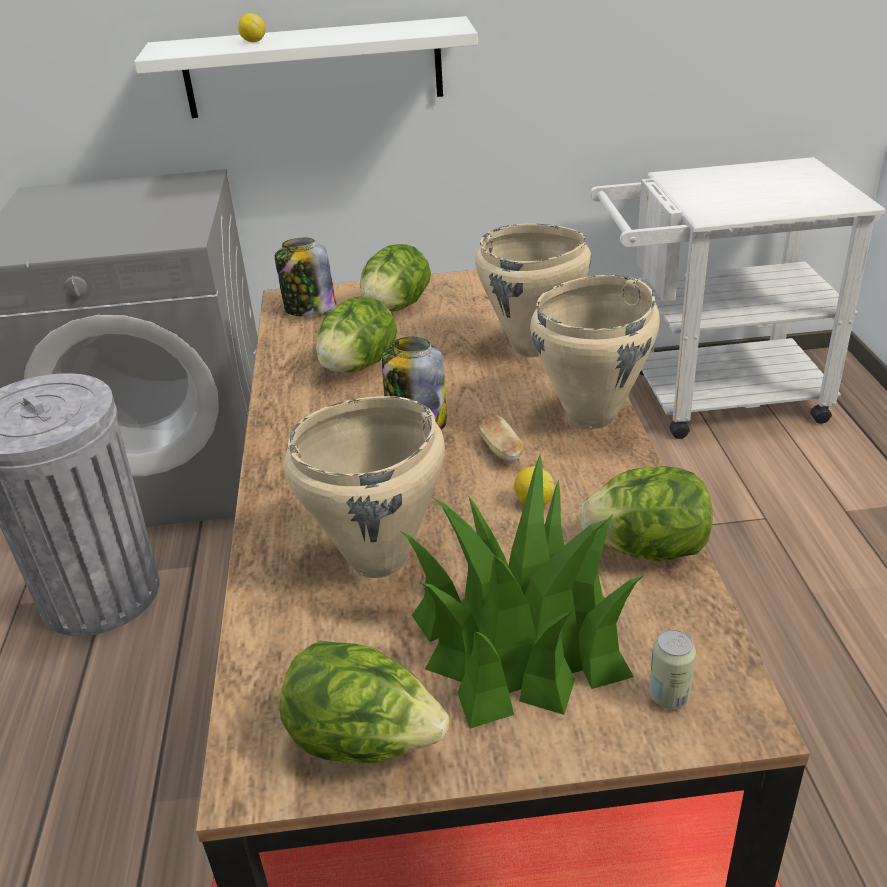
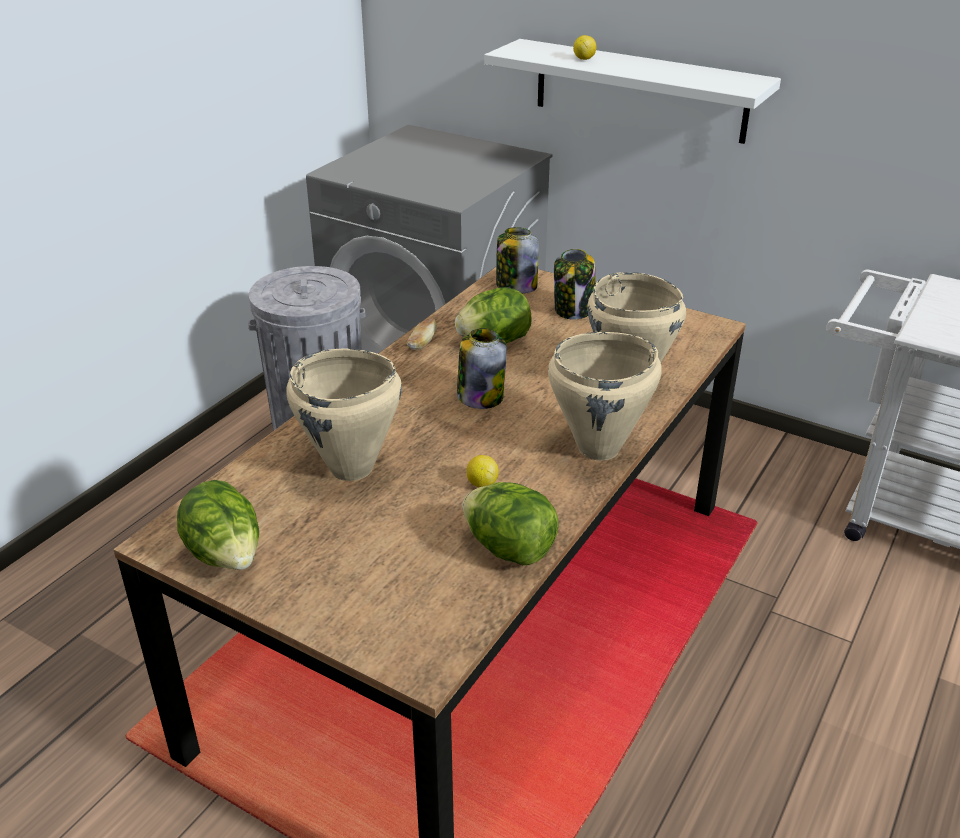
camera: 35 degrees right, 0 degrees up
(396, 307) = (574, 310): lettuce -> jar
(500, 451) = (507, 441): bread -> bread (422, 343)
(521, 642) = (364, 556): potted plant -> none
(669, 696) = (401, 632): can -> none

